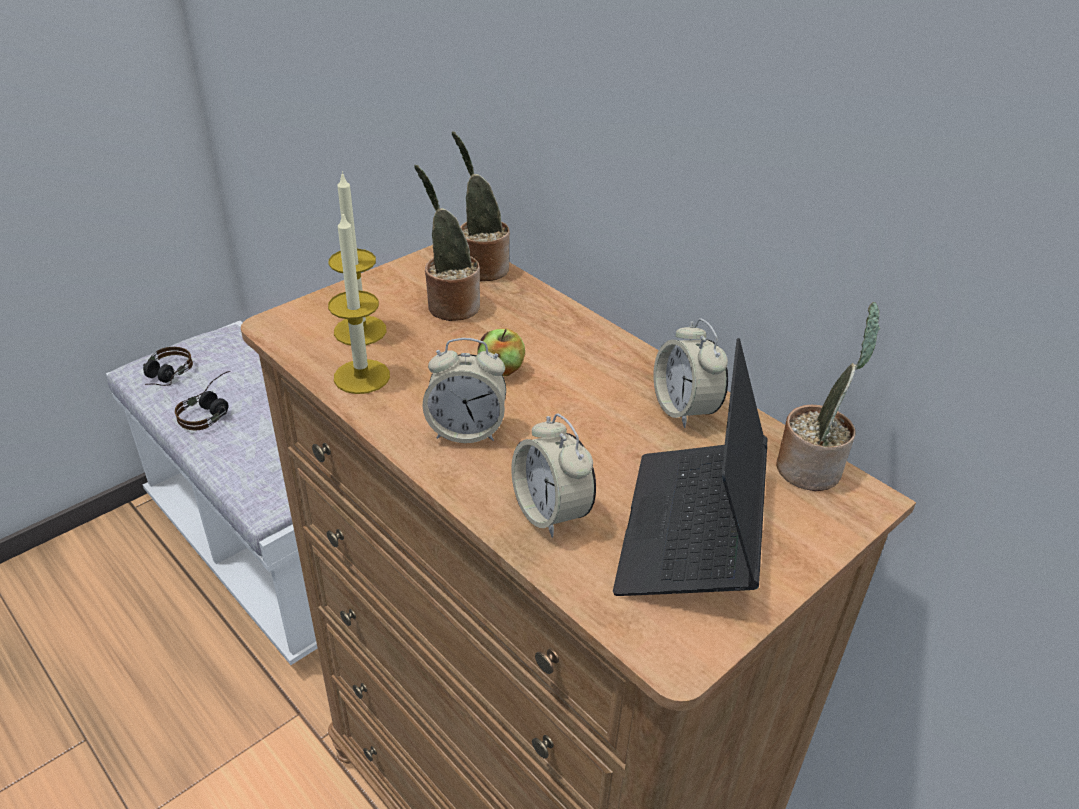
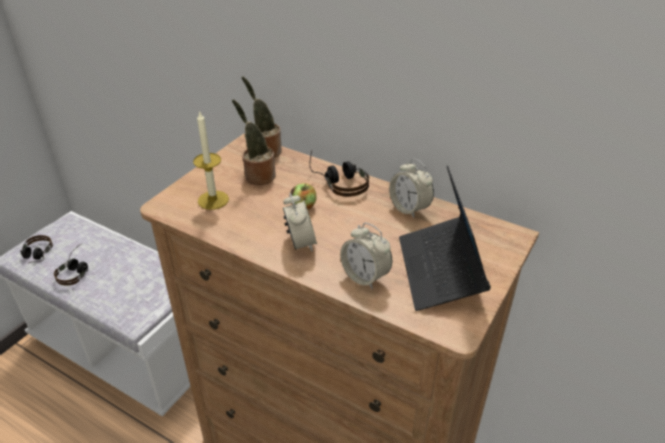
camera: 15 degrees left, 0 degrees up
(362, 376) = (227, 225): candle -> none
(466, 430) = (300, 243): alarm clock -> alarm clock turned 90 degrees counterclockwise
(580, 338) = (338, 181): none -> headphones
(812, 467) = (484, 225): potted plant -> none

